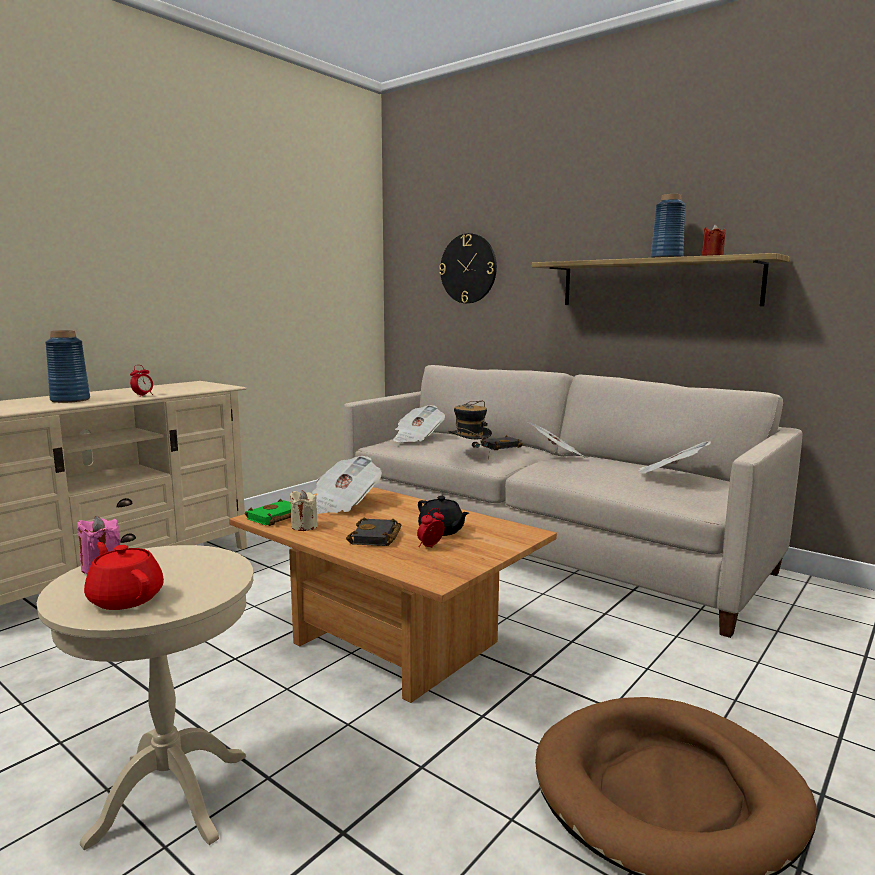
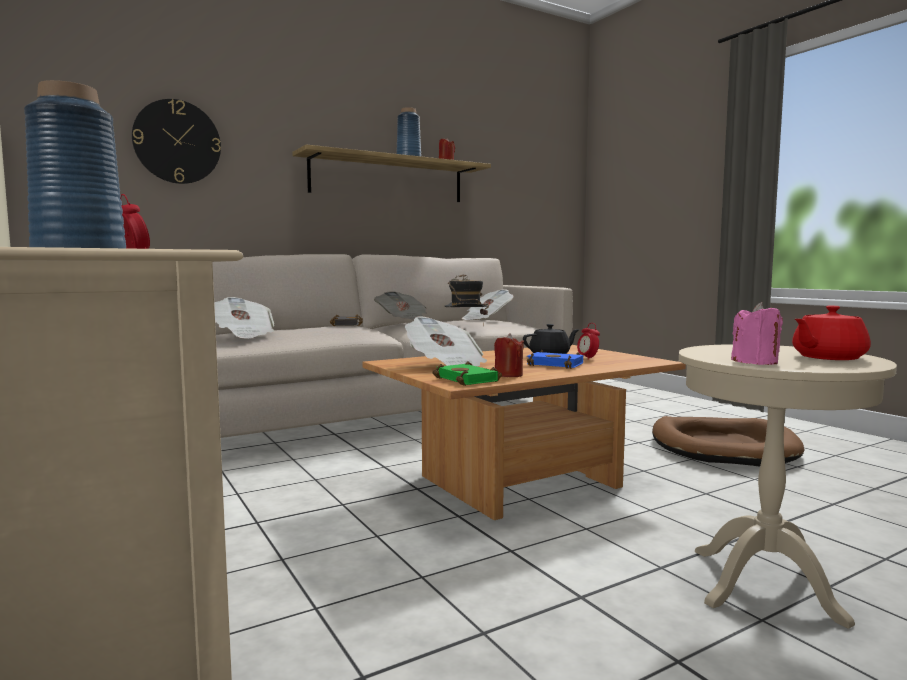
camera: 70 degrees left, 5 degrees down
(304, 526) = (508, 375): beige candle -> red candle
(376, 537) = (557, 364): black book -> blue book
(469, 456) = (354, 333): hat -> hat (466, 327)

